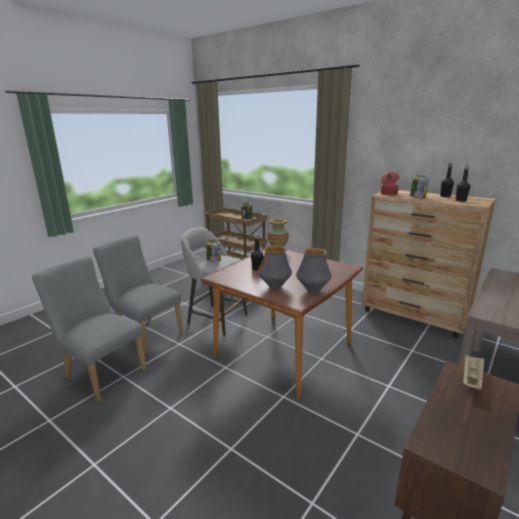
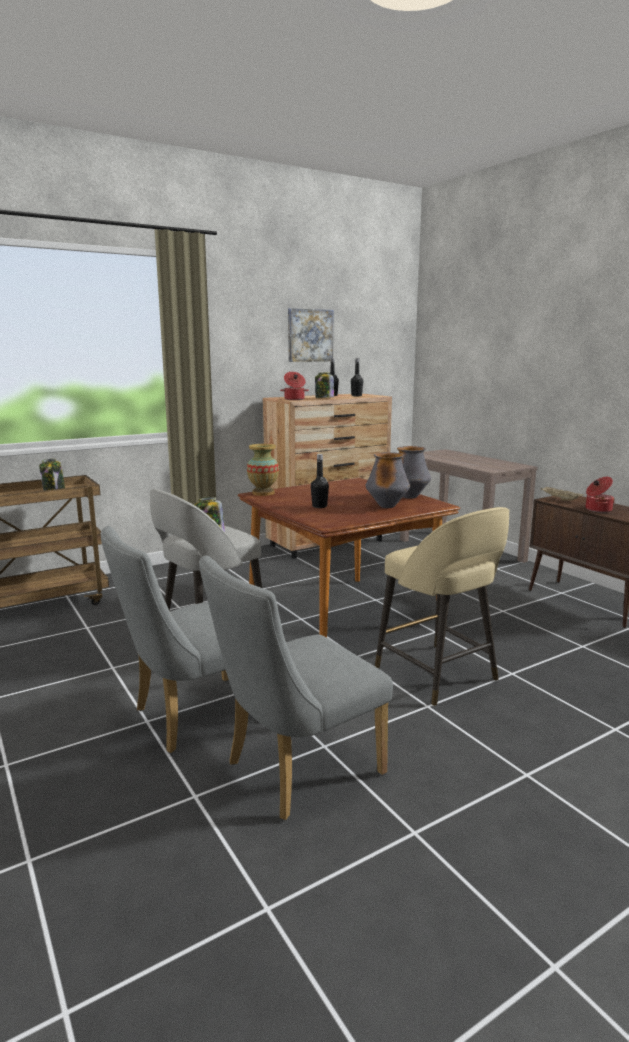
camera: 70 degrees left, 5 degrees down
(213, 407) = (438, 675): none -> beige stool
(443, 140) = (309, 335): none -> picture
(448, 410) = (597, 510): none -> cooking pot

